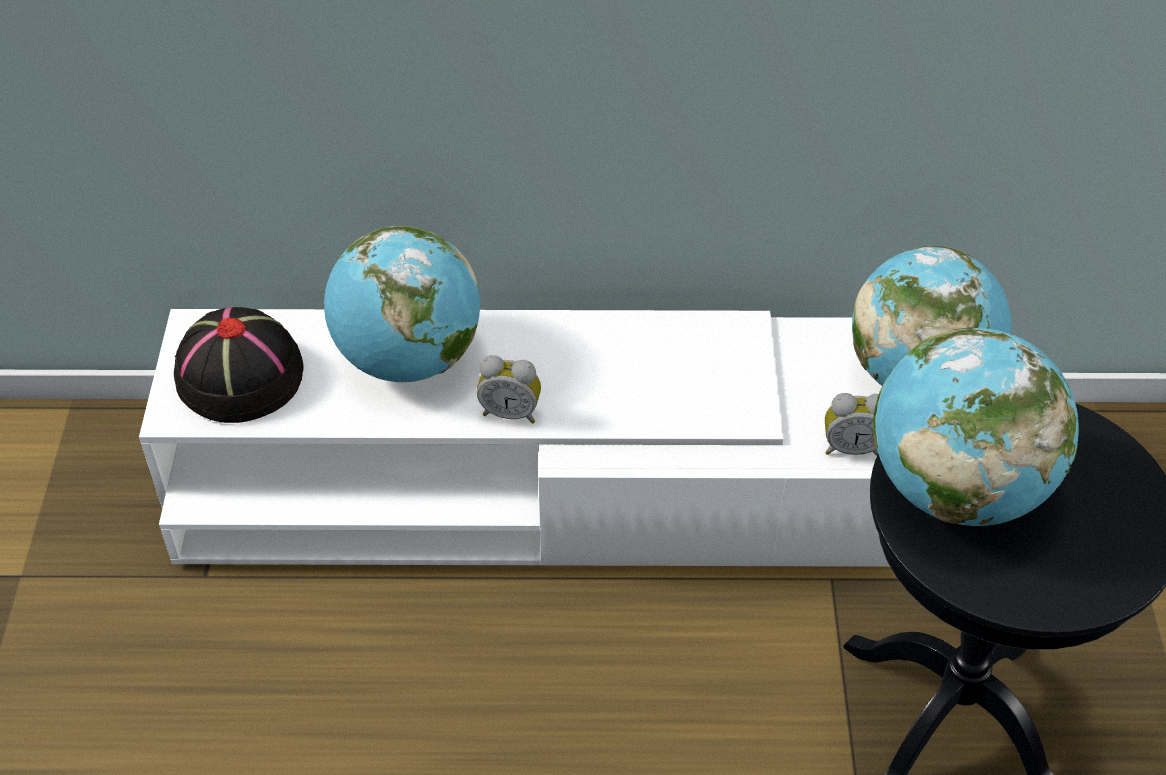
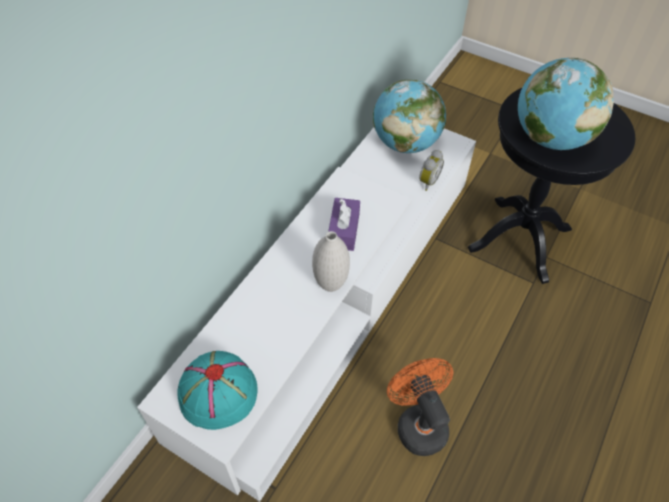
camera: 60 degrees left, 5 degrees up
(238, 375) = (217, 393): black hat -> turquoise hat
(408, 359) = (265, 310): globe -> none
(421, 713) = (418, 423): none -> orange fan
(511, 412) = (330, 284): alarm clock -> white vase
(633, 379) = (343, 230): none -> purple tissue box

